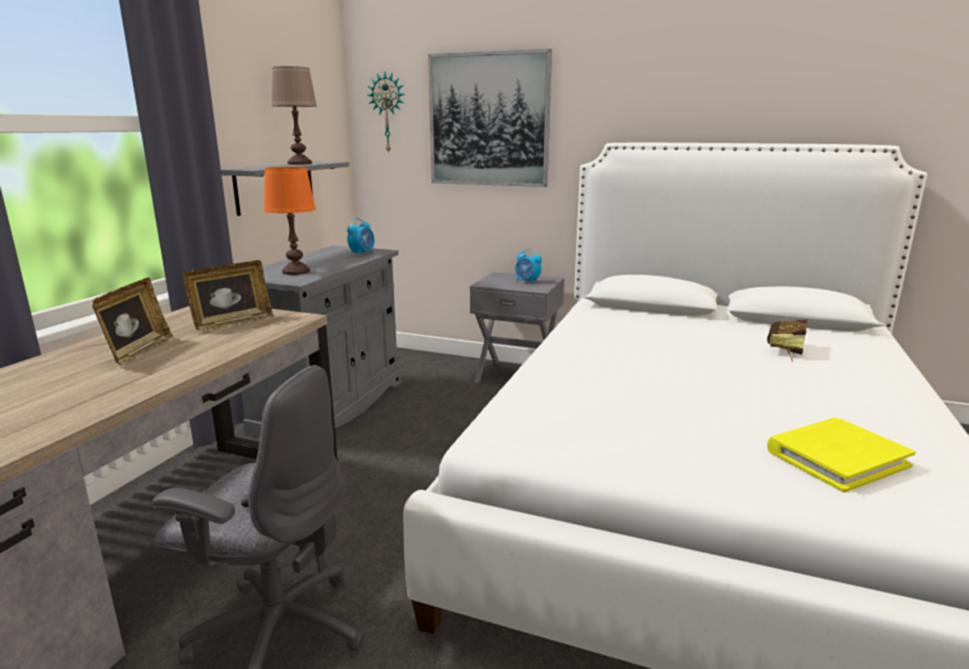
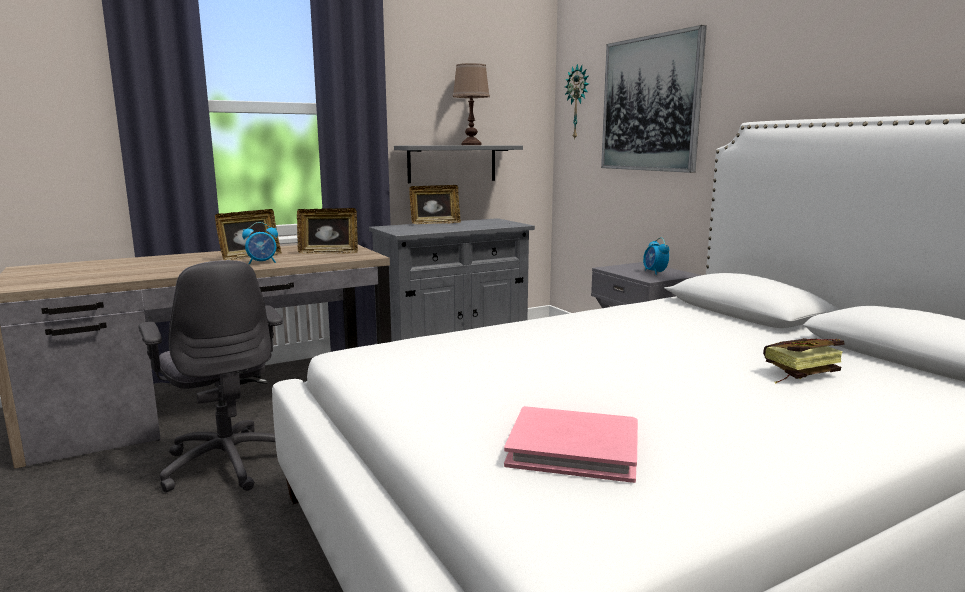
camera: 40 degrees right, 5 degrees down
(288, 261) = (435, 223): none -> picture frame
(295, 272) = (418, 228): orange table lamp -> none
(362, 253) = (499, 224): alarm clock -> alarm clock (262, 262)
(836, 458) = (573, 449): yellow book -> pink book

